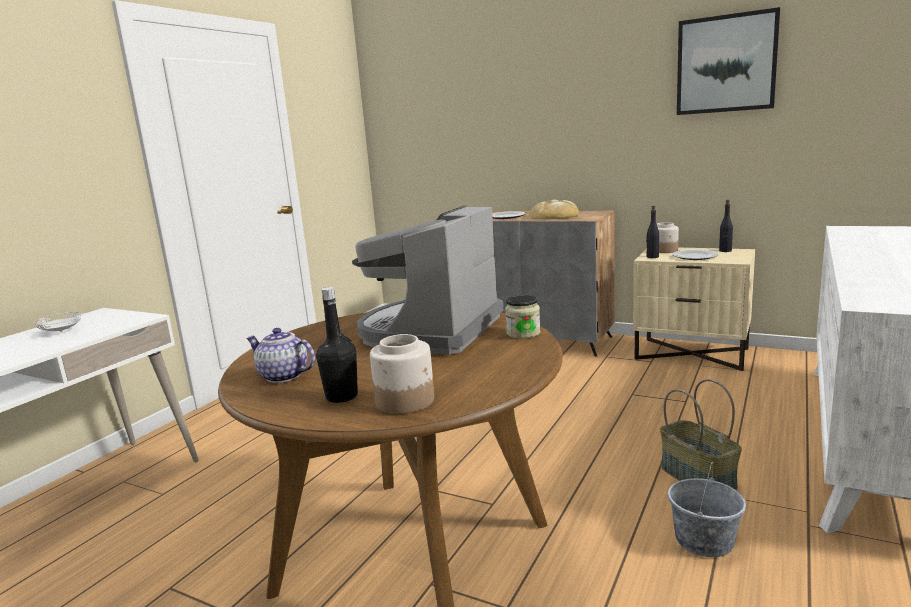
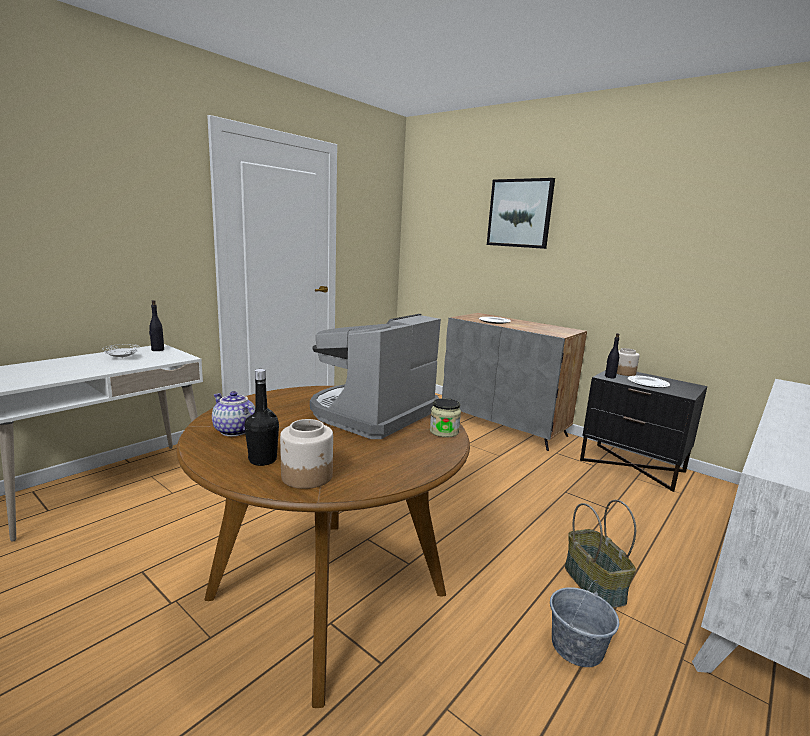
camera: 10 degrees right, 0 degrees up
(555, 216) = (534, 327): bread -> none
(692, 353) = (632, 465): beige nightstand -> black nightstand
(725, 251) = (678, 383): black bottle -> black bottle (157, 350)
(726, 64) = (707, 219): picture -> picture (520, 213)

